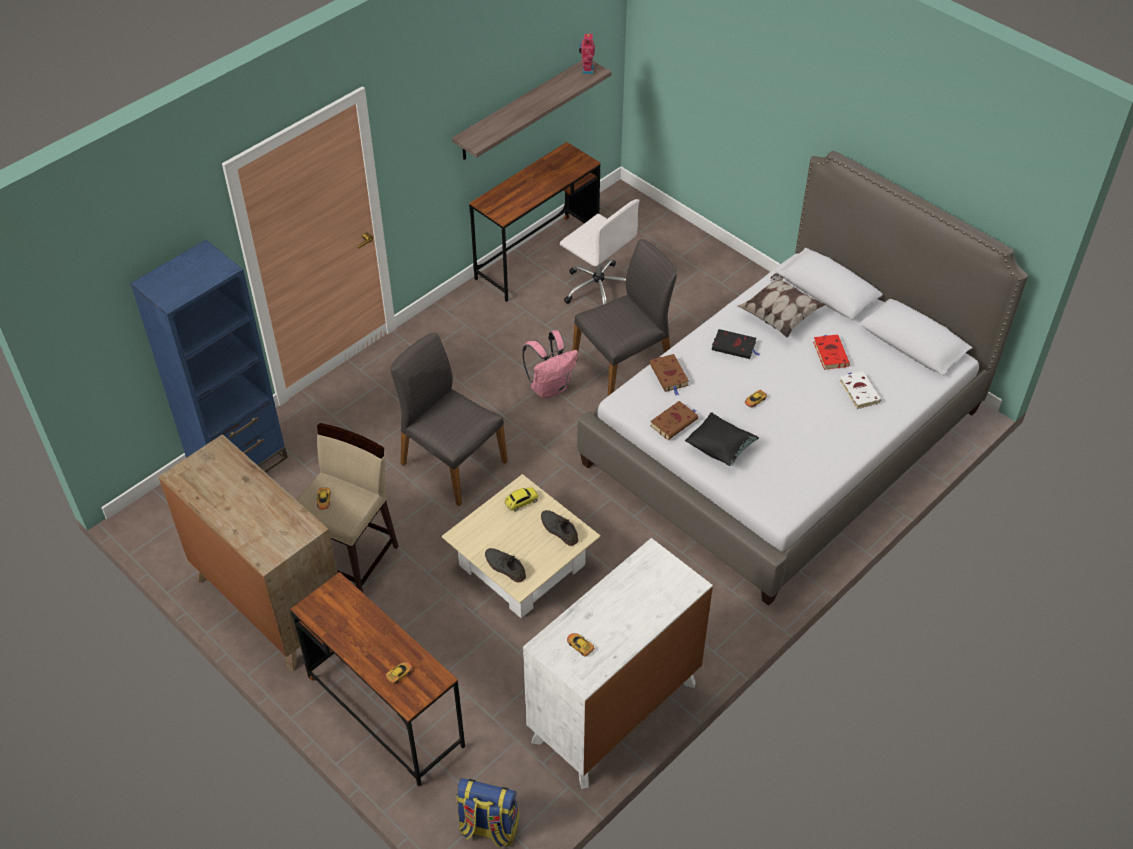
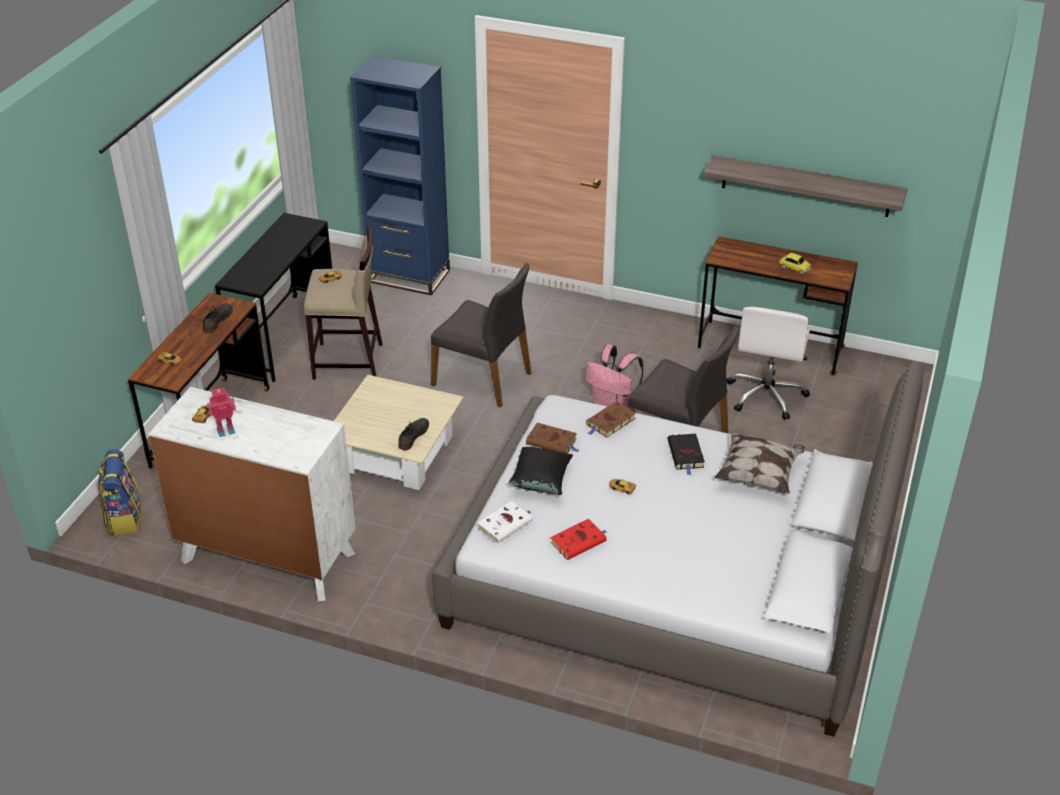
camera: 65 degrees right, 10 degrees down
(270, 603) = (284, 337): brown dresser -> black desk
(451, 463) = (483, 378): grey chair -> grey chair turned 105 degrees clockwise
(504, 567) = (354, 418): grey shoe -> grey shoe (217, 320)
(521, 502) = (430, 405): toy car -> toy car (794, 268)
(586, 70) = (887, 192): toy robot -> toy robot (225, 429)
(830, 353) = (733, 525): red book -> red book (579, 541)
(858, 391) = (693, 560): white book -> white book (505, 524)

